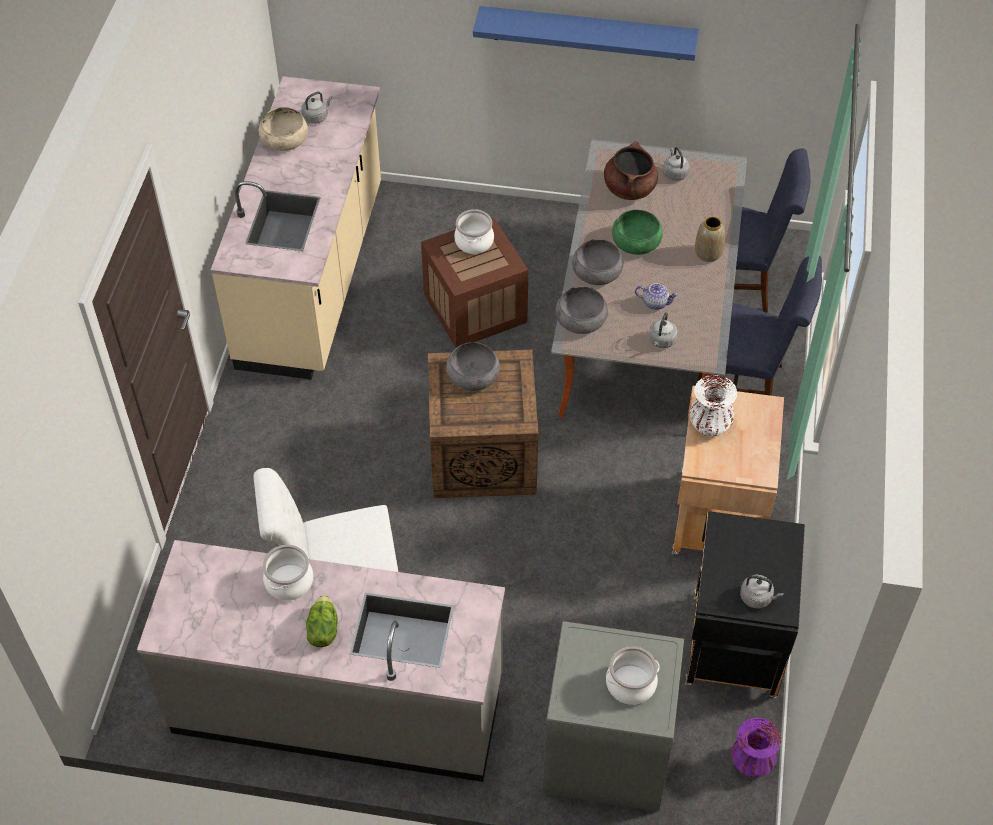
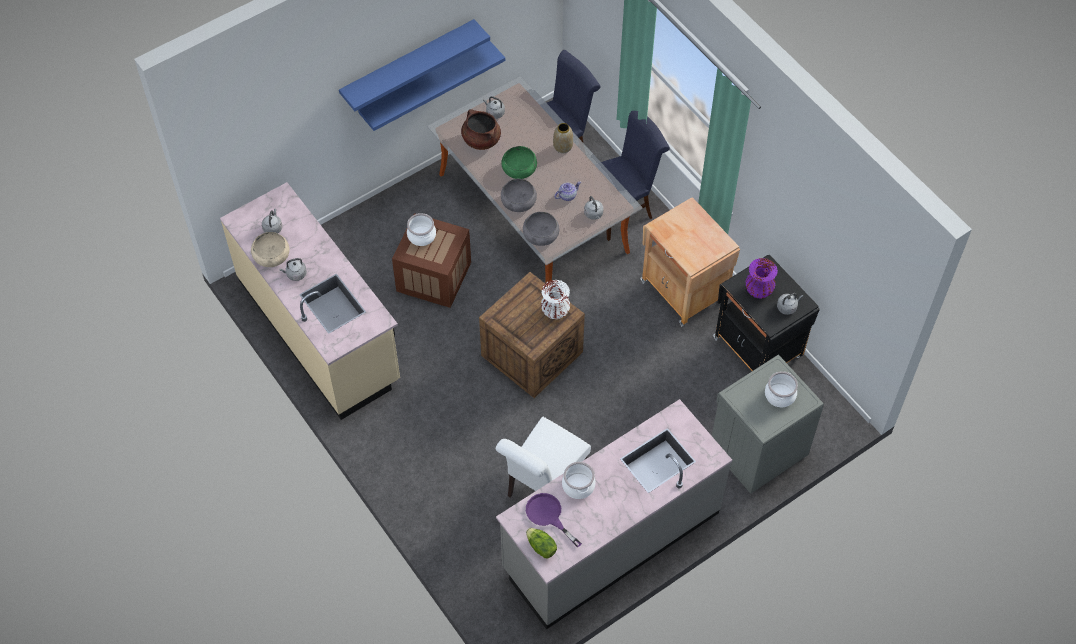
camera: 45 degrees left, 5 degrees up
(222, 585) = (548, 516): none -> purple frying pan
(283, 170) = (295, 274): none -> grey kettle
(322, 630) = (622, 493): lettuce -> lettuce (541, 547)
(473, 376) = (517, 310): grey bowl -> none
(608, 80) = (425, 83): none -> blue shelf
(709, 426) = (675, 240): white vase -> white vase (555, 311)
(751, 763) = (822, 396): purple vase -> purple vase (758, 291)

